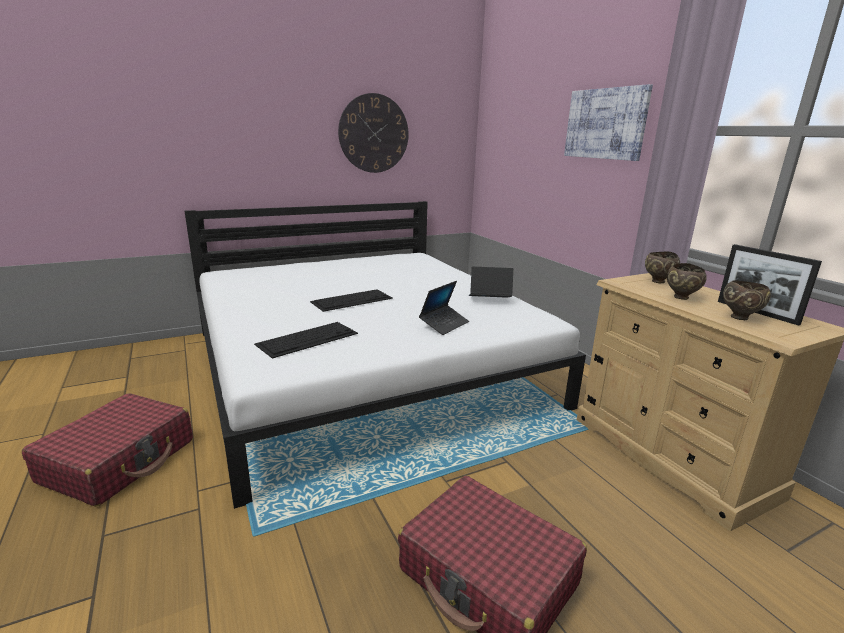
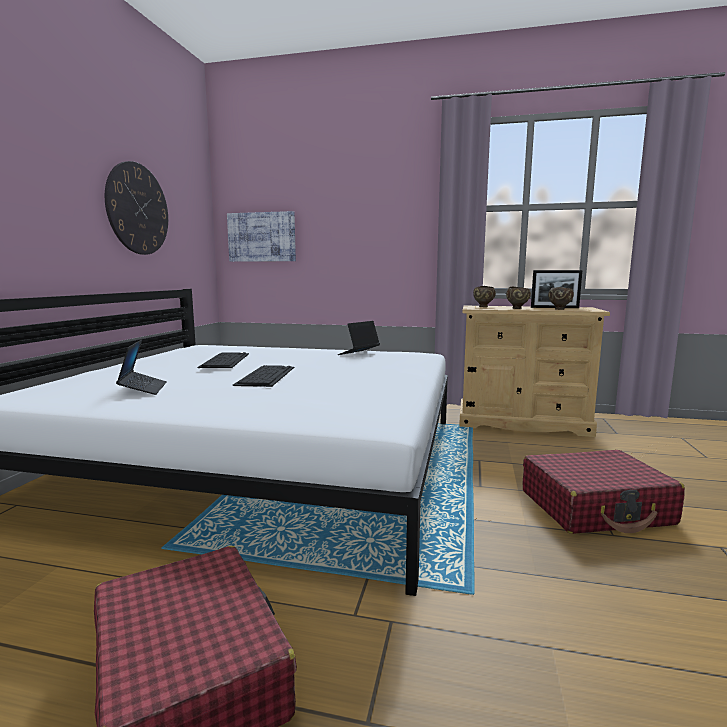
camera: 50 degrees left, 10 degrees down
(308, 338) = (330, 400): keyboard -> keyboard (225, 360)
(444, 324) = (382, 369): laptop -> laptop (143, 389)
(605, 124) = (381, 207): picture -> picture (261, 237)

